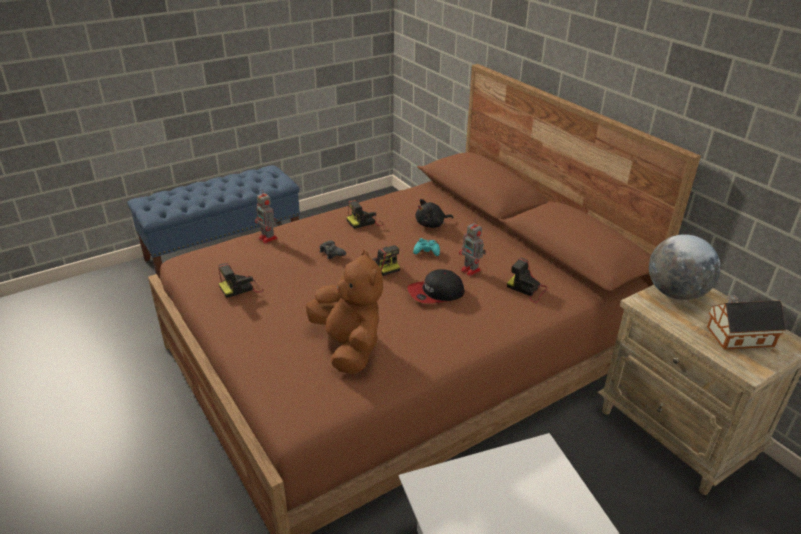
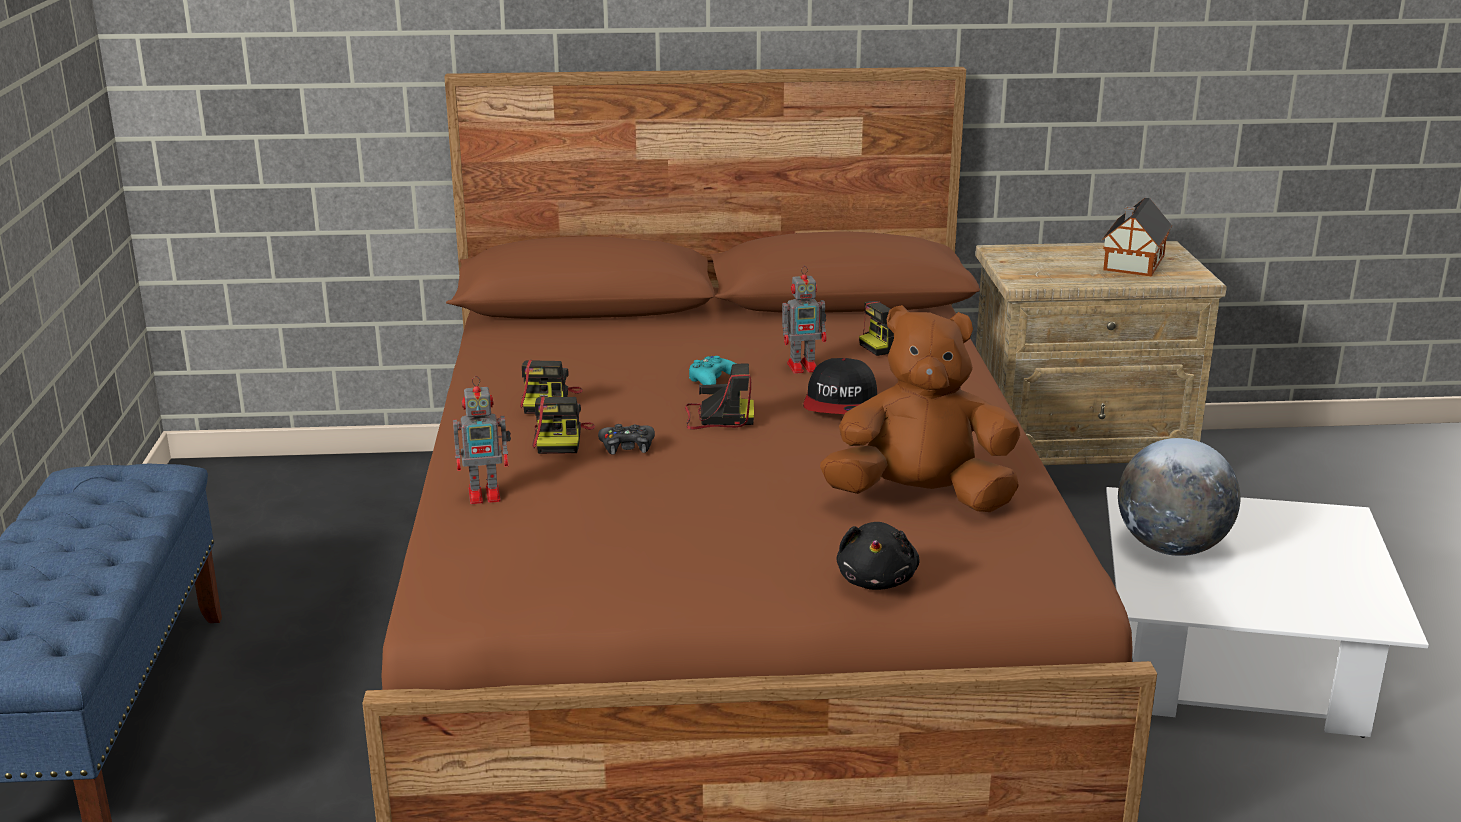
camera: 60 degrees left, 10 degrees down
(241, 288) = (647, 549): camera -> camera (561, 439)
(431, 224) = (629, 357): black plush toy -> black plush toy (877, 580)
(675, 293) = (1022, 262): globe -> globe (1171, 548)

